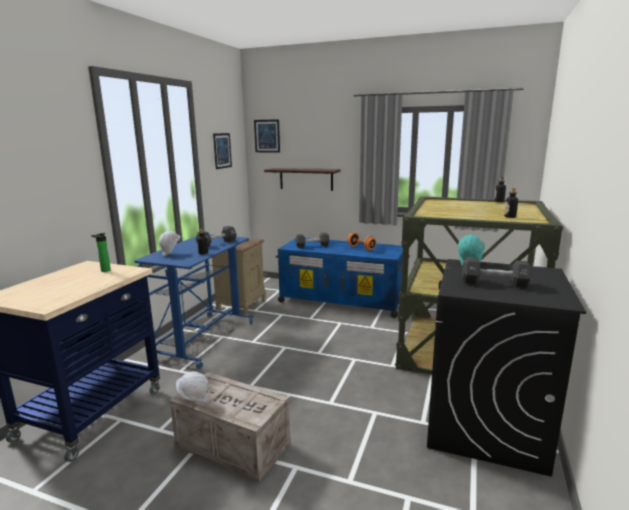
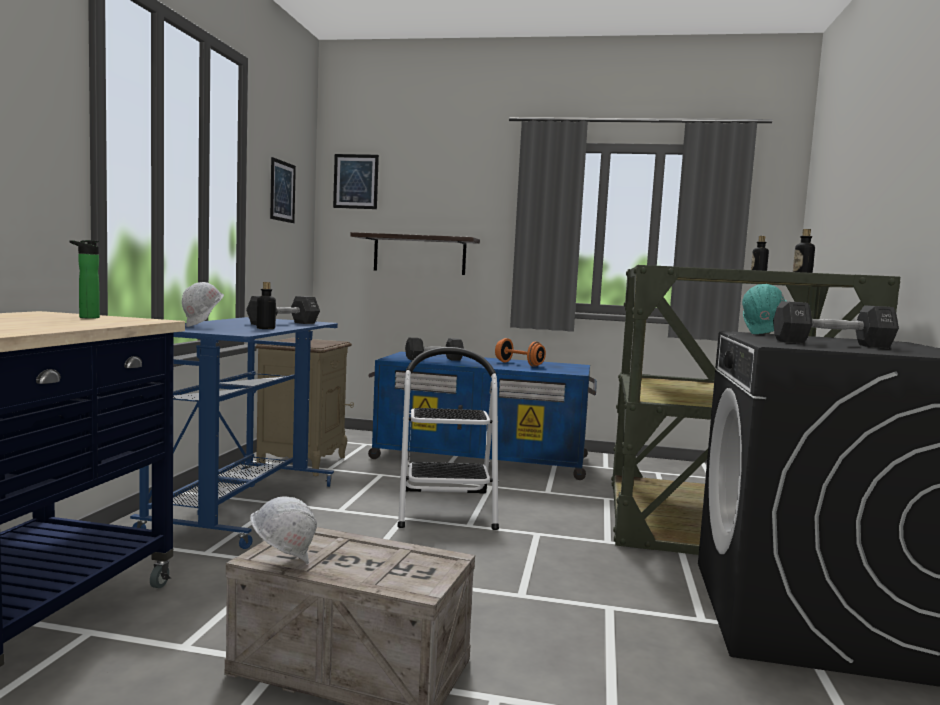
camera: 10 degrees left, 10 degrees down
(310, 339) = (446, 507): none -> step ladder

